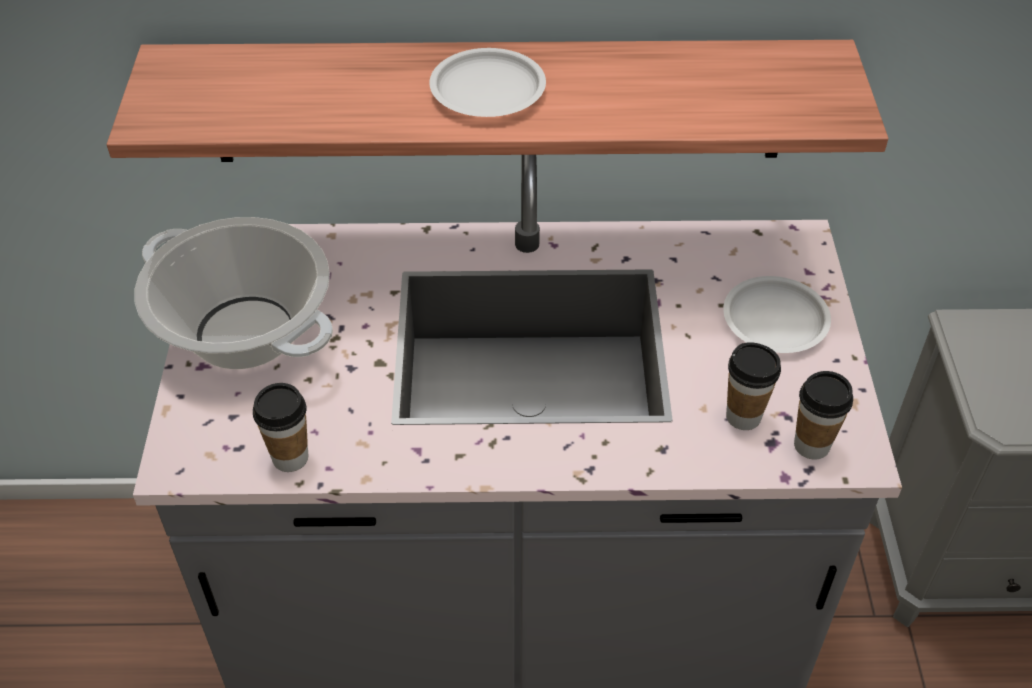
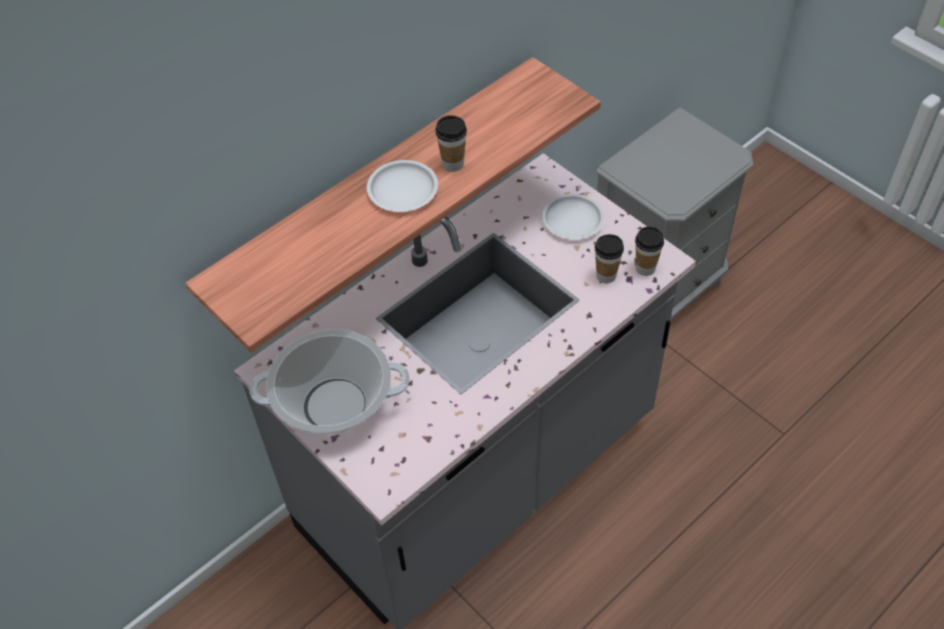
camera: 40 degrees left, 5 degrees up
(290, 457) = (433, 445): cup -> cup (453, 164)

